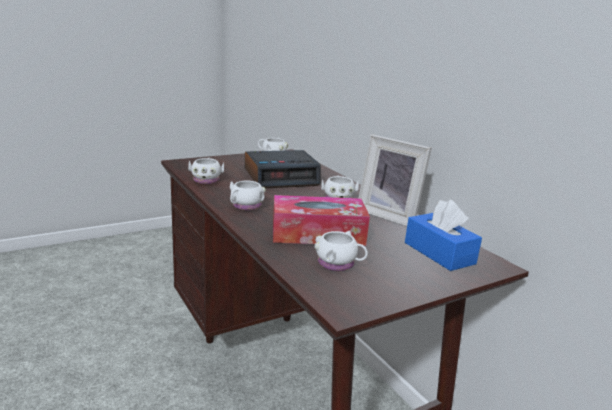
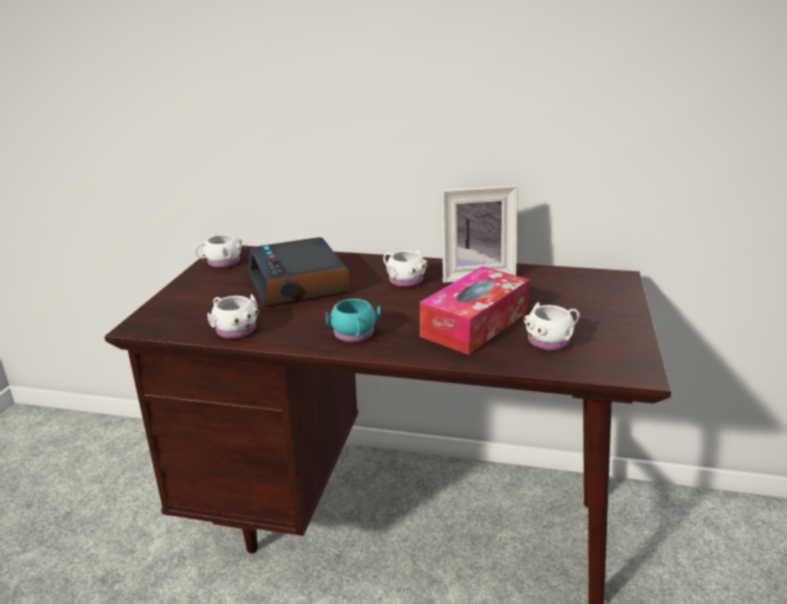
camera: 45 degrees left, 5 degrees up
(245, 206) = (354, 335): white mug -> turquoise mug
(281, 177) = (299, 284): alarm clock -> alarm clock turned 135 degrees clockwise
(439, 253) = (575, 288): blue tissue box -> none

